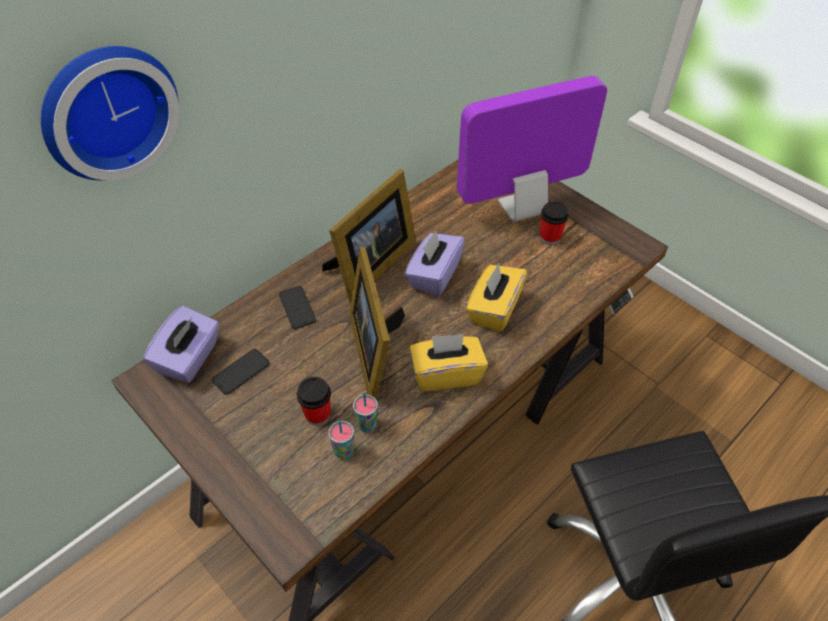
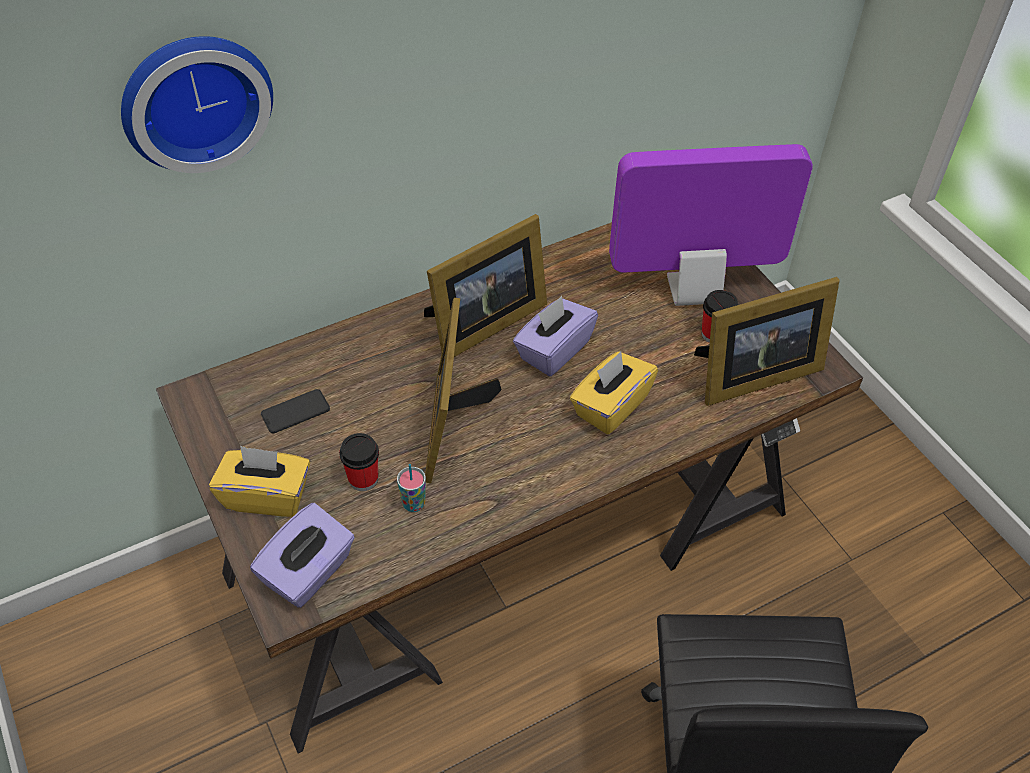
camera: 15 degrees right, 0 degrees up
(190, 358) = (245, 384): purple tissue box -> purple tissue box (309, 572)
(297, 307) = (381, 353): phone -> none
(344, 451) = (378, 526): cup -> none
(446, 374) = (525, 468): yellow tissue box -> yellow tissue box (267, 496)
(589, 261) = (752, 375): none -> picture frame

